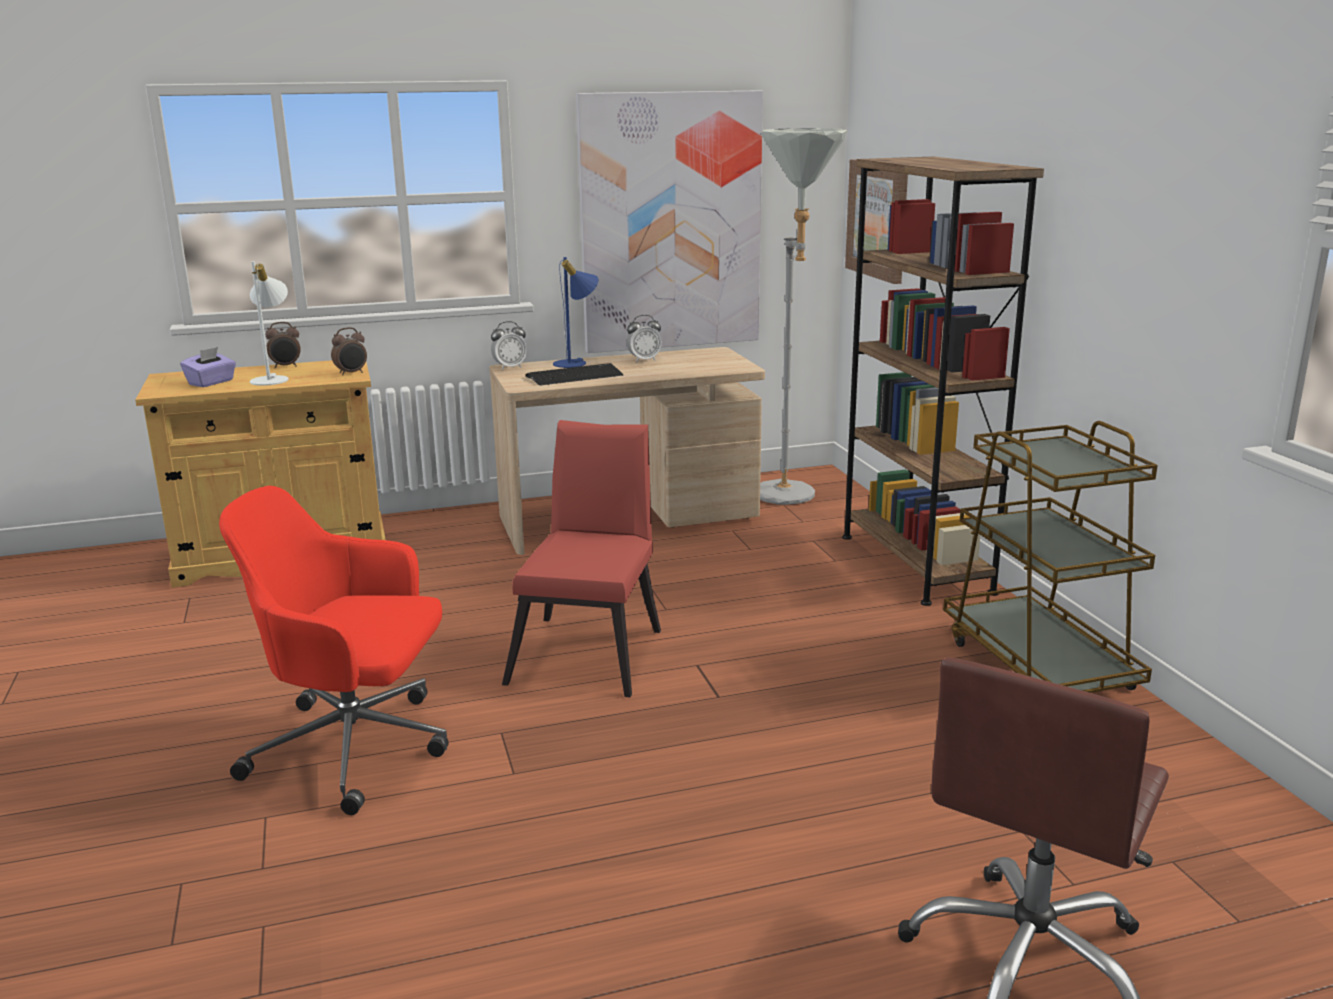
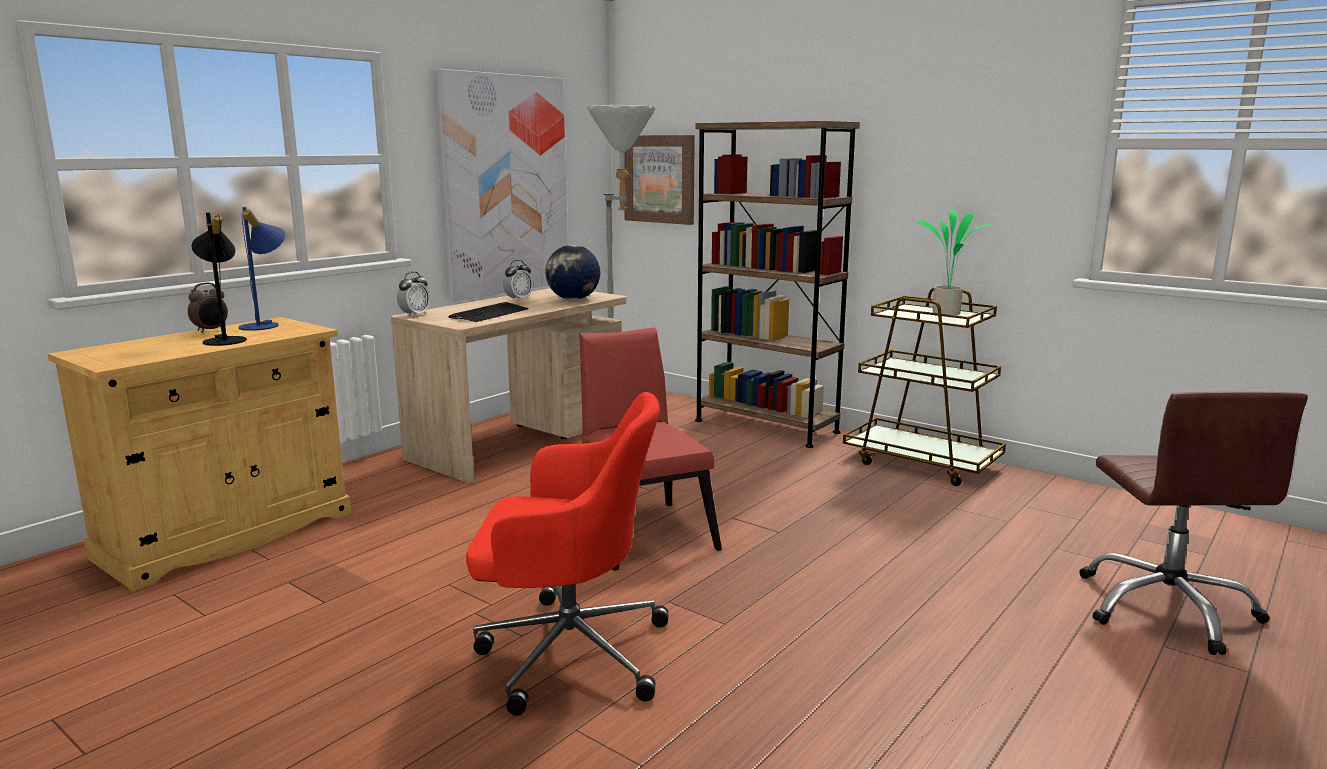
camera: 35 degrees left, 5 degrees down
(211, 382) = (157, 350): purple tissue box -> none
(273, 379) = (225, 339): white table lamp -> black table lamp
(351, 373) = (302, 327): alarm clock -> none
(356, 748) = (568, 652): red office chair -> red office chair turned 150 degrees counterclockwise
(576, 363) = (466, 307): blue table lamp -> blue table lamp (265, 325)
(697, 368) = (573, 299): none -> globe
(1084, 463) = (947, 313): none -> potted plant

